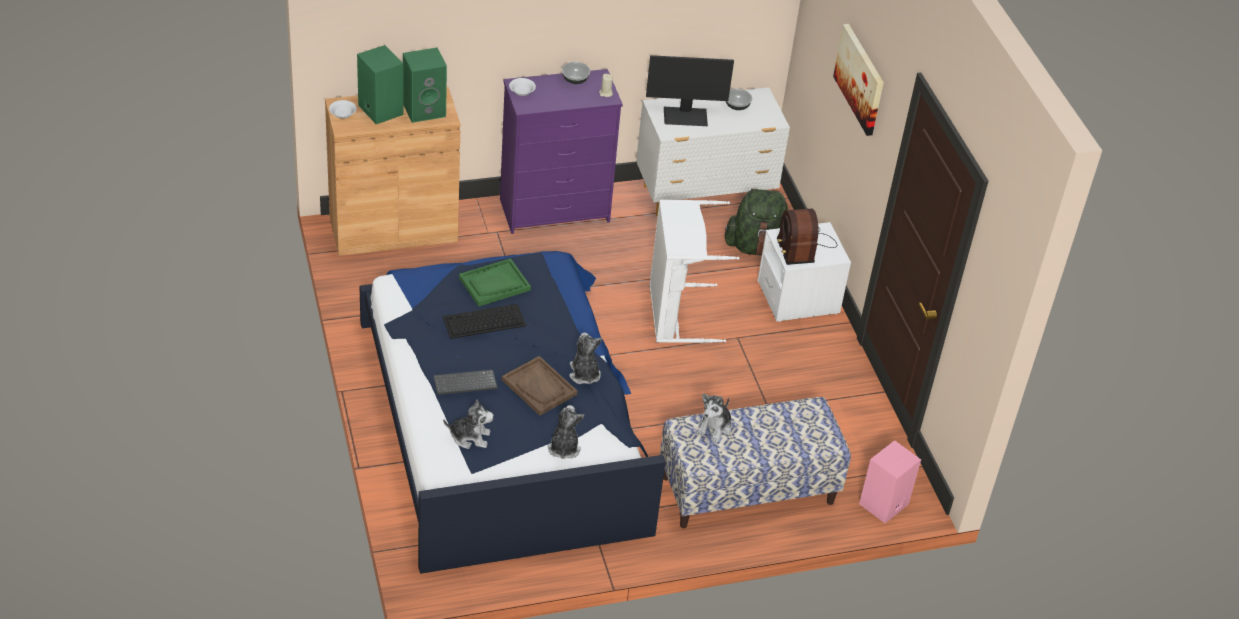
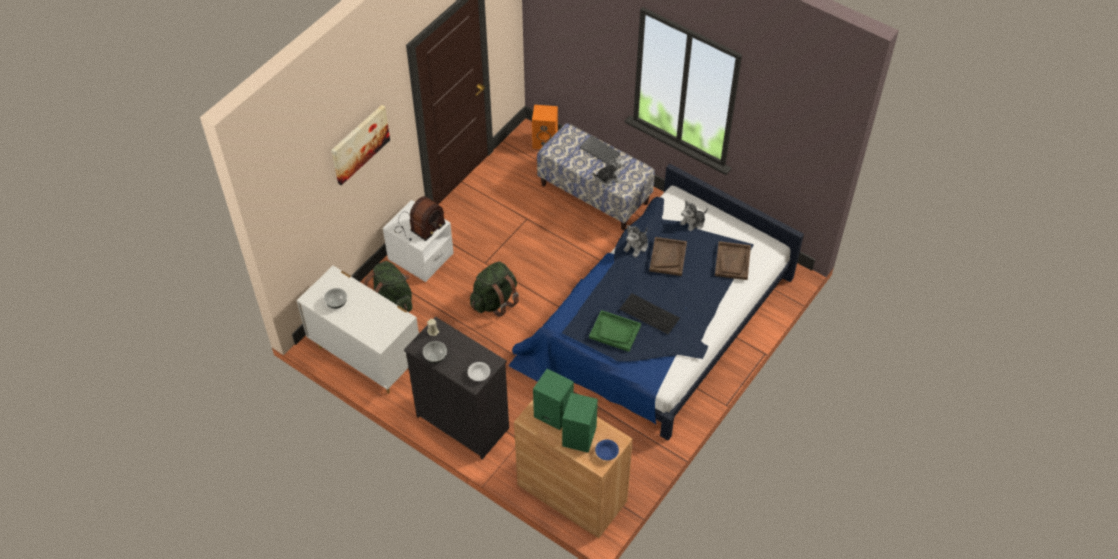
camera: 125 degrees left, 10 degrees up
(342, 114) = (607, 453): white bowl -> blue bowl
(464, 384) = (703, 289): keyboard -> keyboard (600, 151)
(470, 437) = (732, 261): plush toy -> brown tray
(555, 211) = (462, 421): purple dresser -> black dresser
(675, 313) = (494, 301): white laundry basket -> green backpack
(685, 116) = (375, 321): monitor -> none
(884, 505) = (546, 141): pink speaker -> orange speaker

